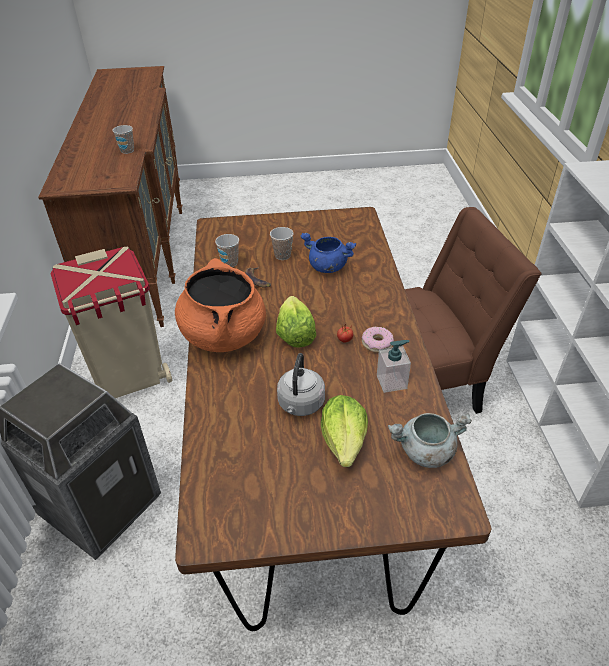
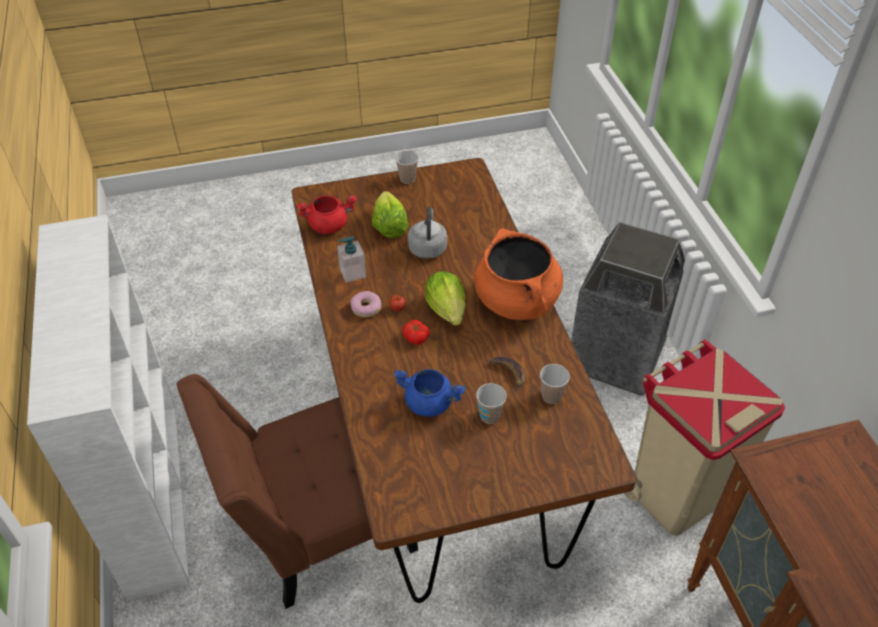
camera: 170 degrees right, 5 degrees up
(127, 150) = (832, 565): cup -> cup (407, 179)
(330, 313) = (415, 337): none -> tomato
(425, 452) = (328, 225): grey cooking pot -> red cooking pot

